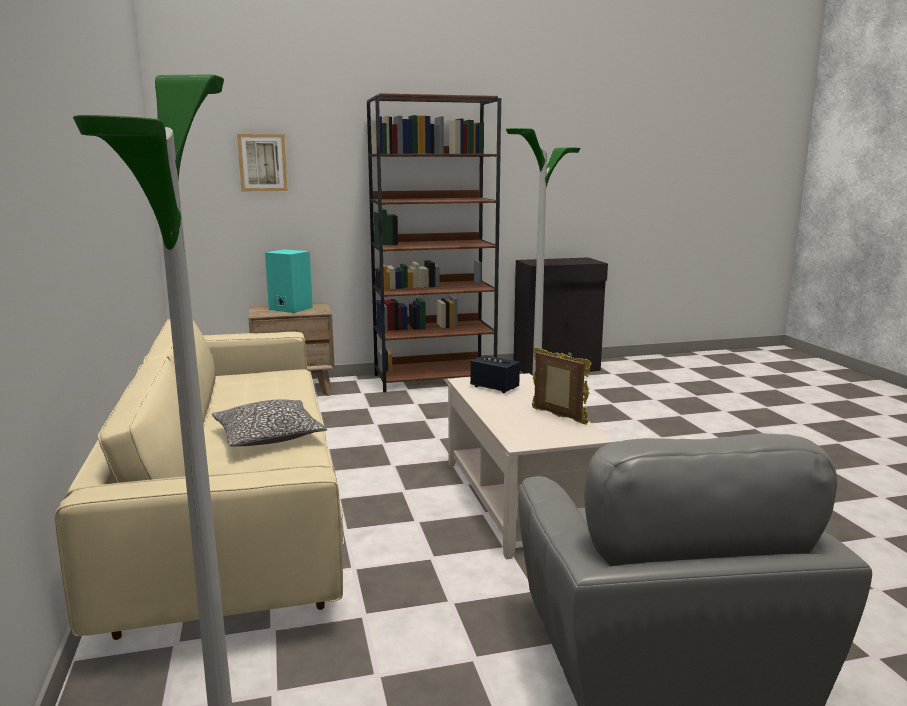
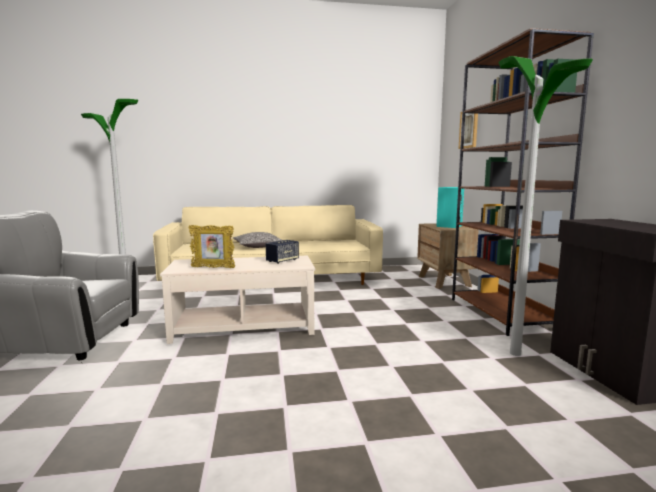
camera: 95 degrees right, 5 degrees down
(558, 417) = (213, 267): picture frame -> picture frame turned 45 degrees clockwise

